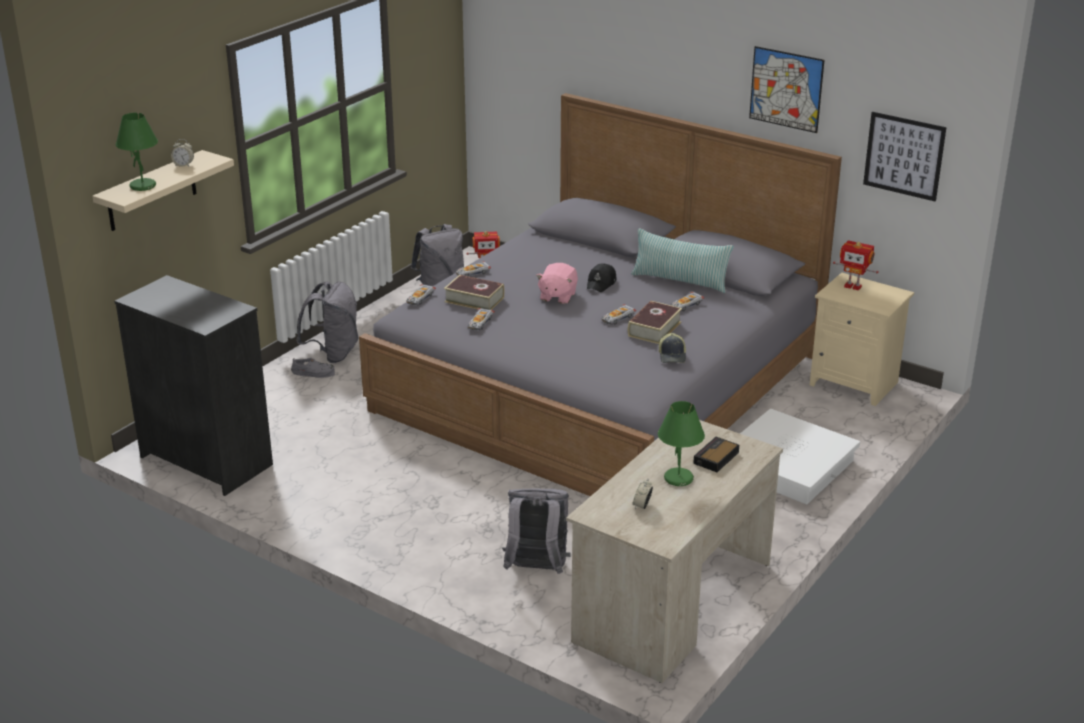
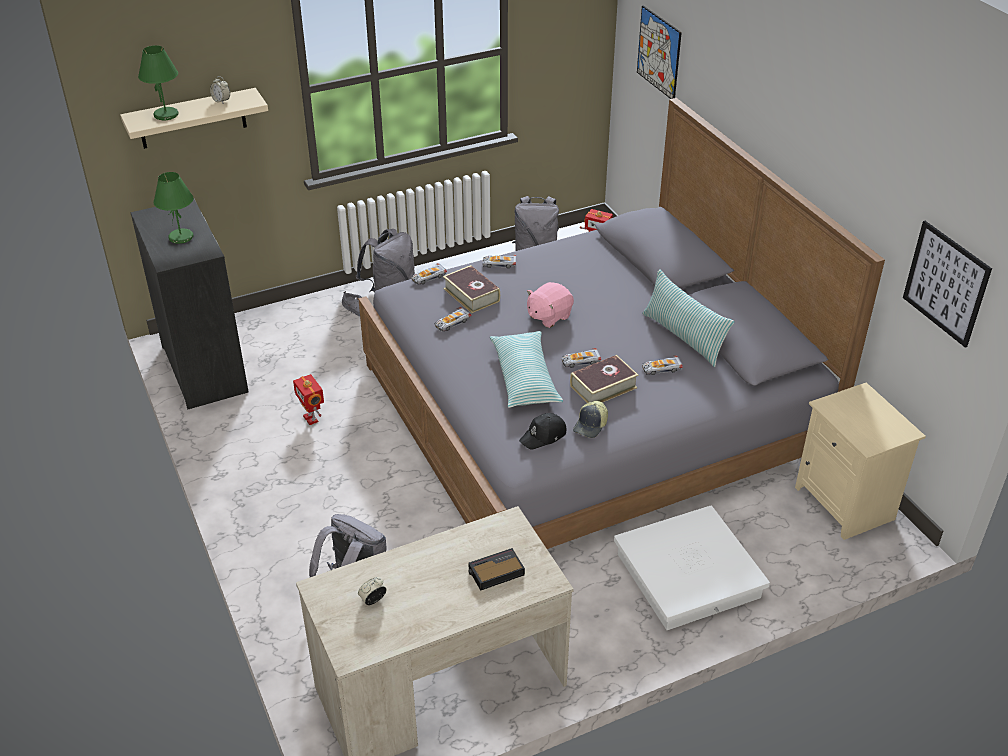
camera: 30 degrees right, 10 degrees up
(585, 341) = (525, 378): none -> pillow
(601, 283) = (604, 314): black cap -> black cap (543, 436)
(679, 479) = (437, 582): green table lamp -> green table lamp (181, 238)
(786, 89) = (852, 163): picture -> picture (659, 52)
(853, 286) = (862, 404): toy robot -> toy robot (312, 418)

